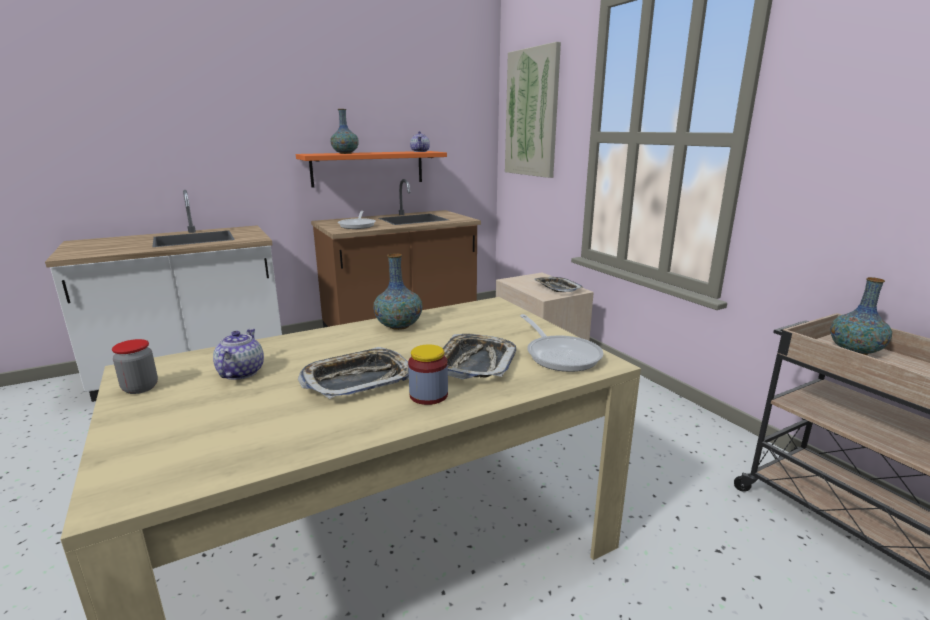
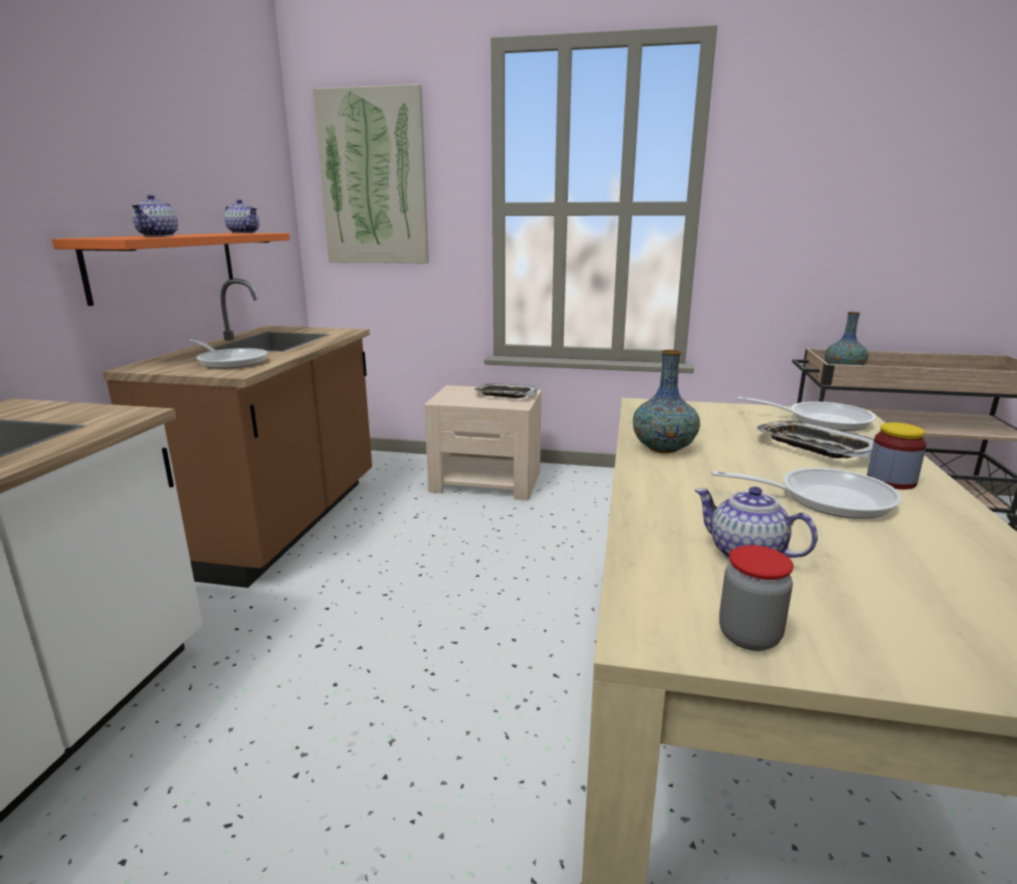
camera: 50 degrees left, 0 degrees up
(345, 153) = (158, 236): vase -> teapot
(358, 379) = (824, 499): tray -> frying pan

